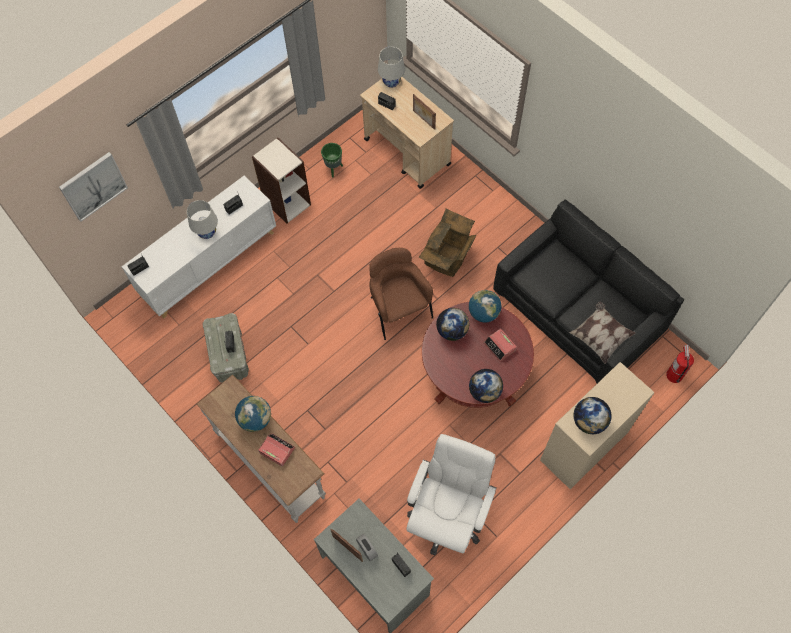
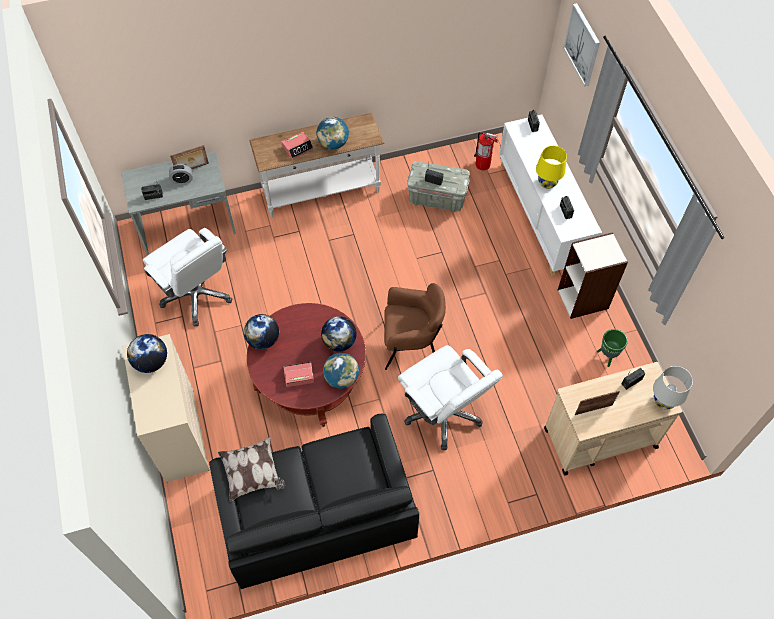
camera: 115 degrees right, 5 degrees down
(207, 232) = (547, 183): white table lamp -> yellow table lamp
(447, 259) = (443, 413): cardboard box -> white office chair
(674, 375) = (190, 565): fire extinguisher -> fire extinguisher (483, 164)

